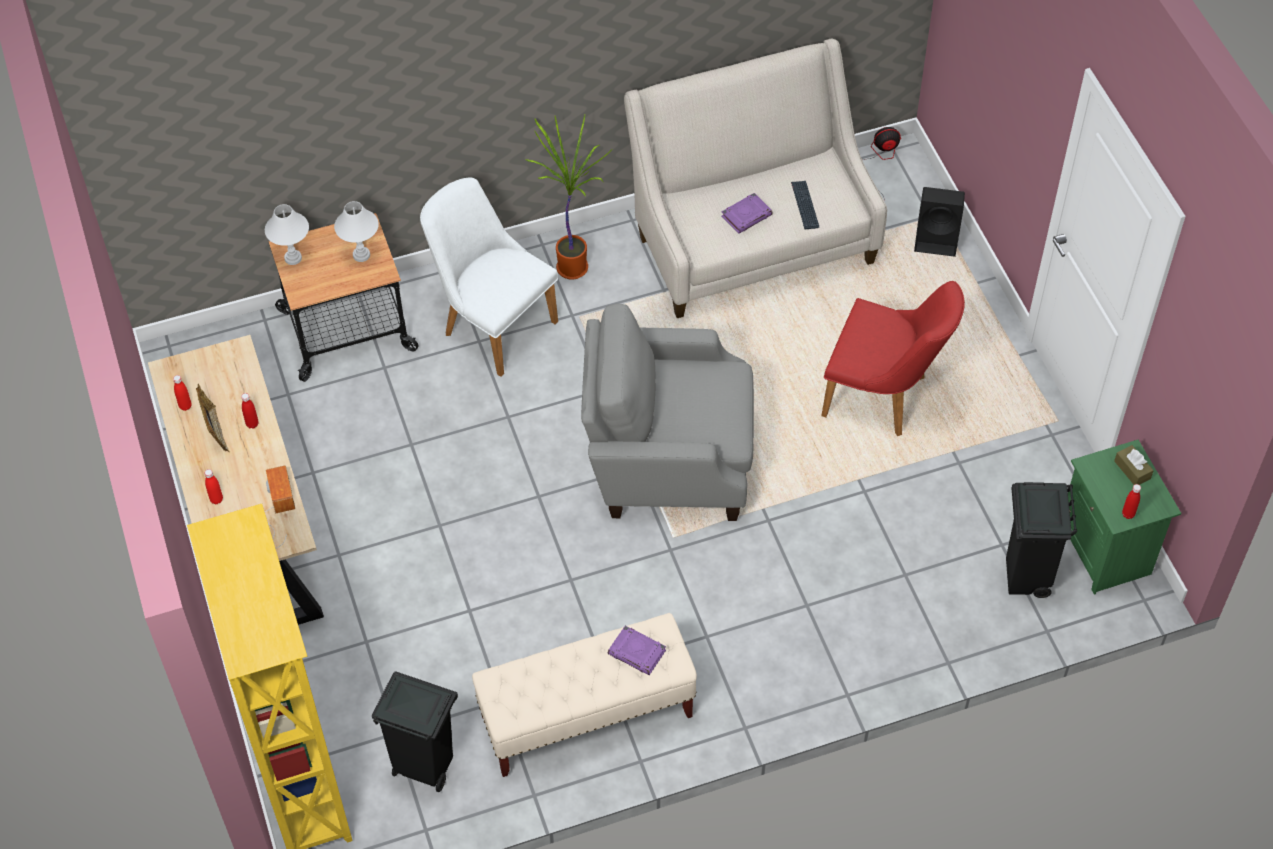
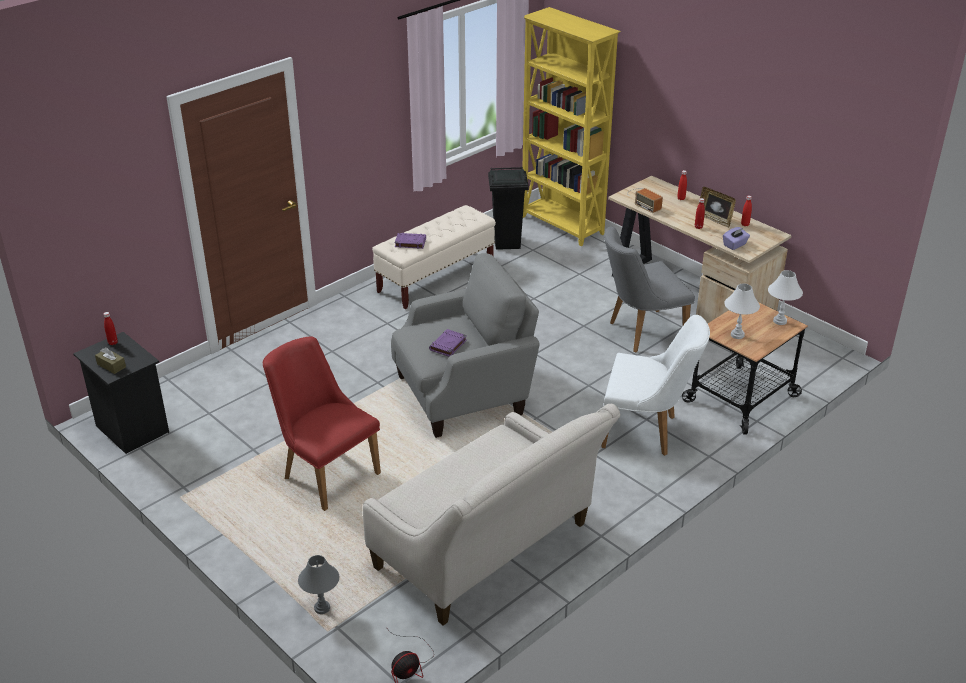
camera: 155 degrees right, 20 degrees down
(239, 369) = (735, 245): none -> purple tissue box
(376, 483) = (640, 332): none -> grey chair
(571, 266) = (621, 486): potted plant -> none
(747, 215) = (482, 467): purple book -> purple book (448, 345)
(804, 205) = (437, 489): keyboard -> none
(884, 398) = (325, 472): red chair -> red chair turned 45 degrees clockwise
(938, 239) = (322, 608): black speaker -> grey table lamp
(1026, 578) = (187, 401): black trash can -> none
(1106, 551) = (131, 429): green nightstand -> black nightstand

